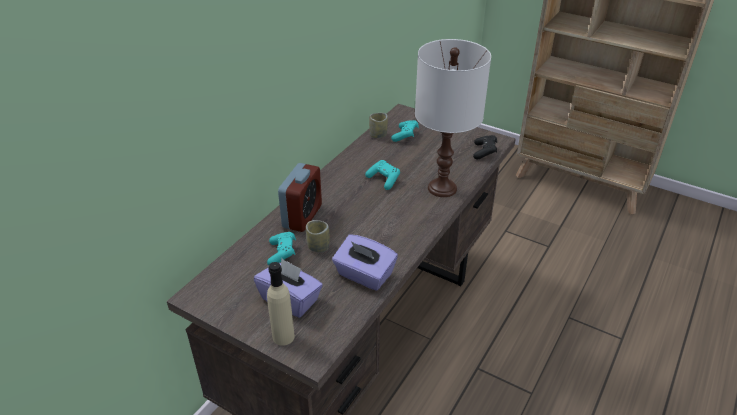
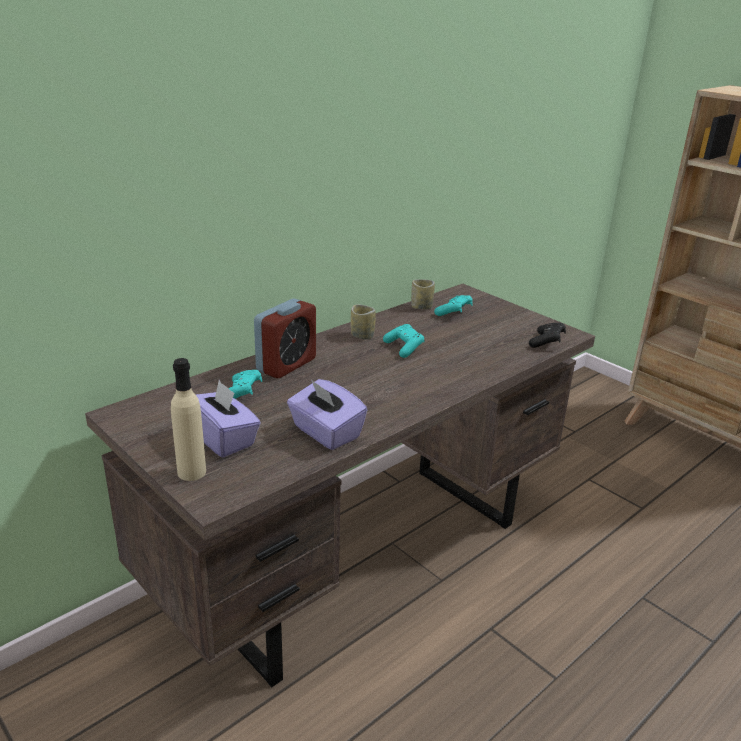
camera: 15 degrees right, 10 degrees down
(318, 247) = (287, 396): cup -> cup (362, 335)
(442, 188) = (473, 367): white table lamp -> none

